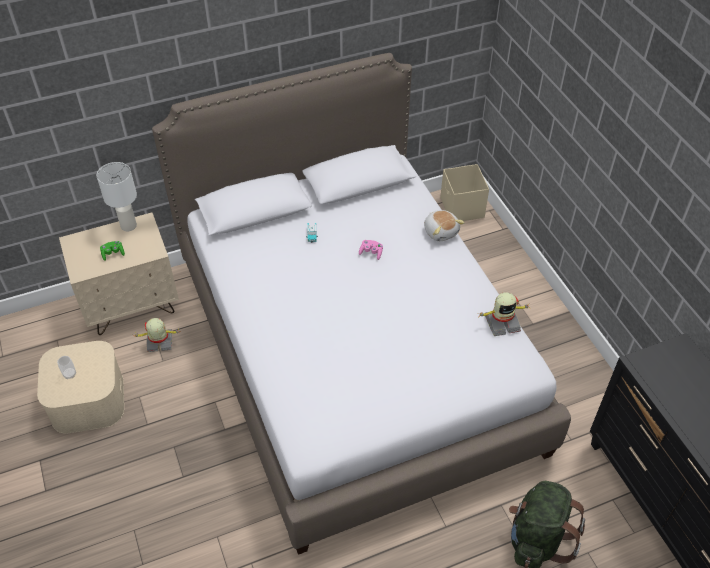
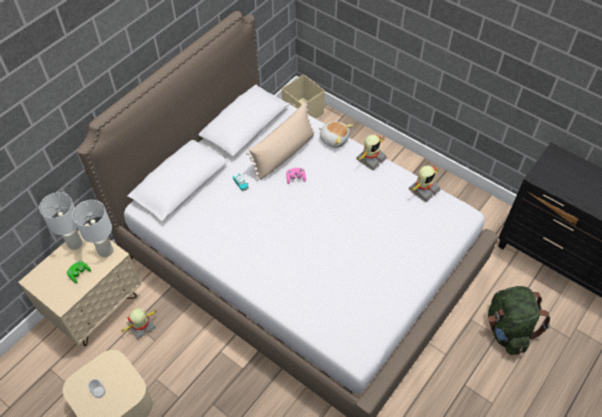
camera: 30 degrees left, 5 degrees up
(149, 244) = (105, 251): none -> white table lamp
(376, 224) = (283, 154): none -> beige pillow
(466, 267) = (370, 158): none -> toy robot

